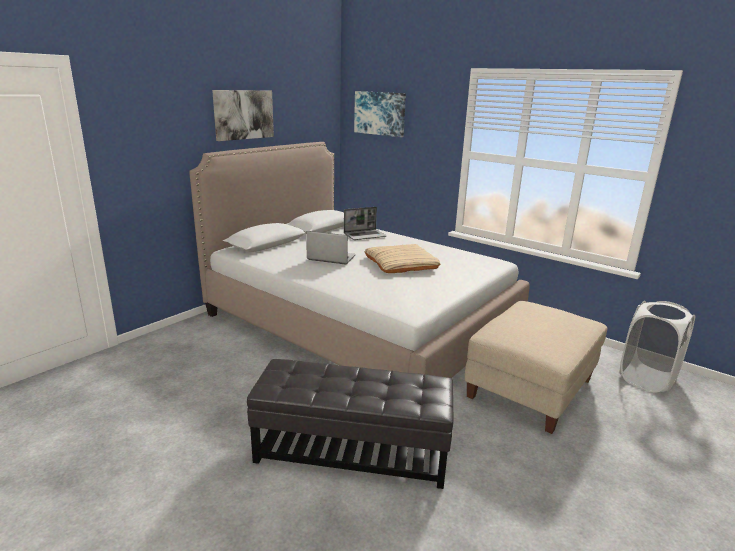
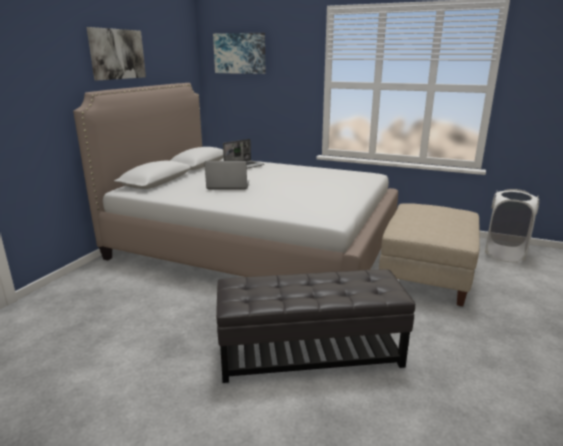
camera: 15 degrees left, 0 degrees up
(401, 264) = (294, 184): beige pillow -> none

